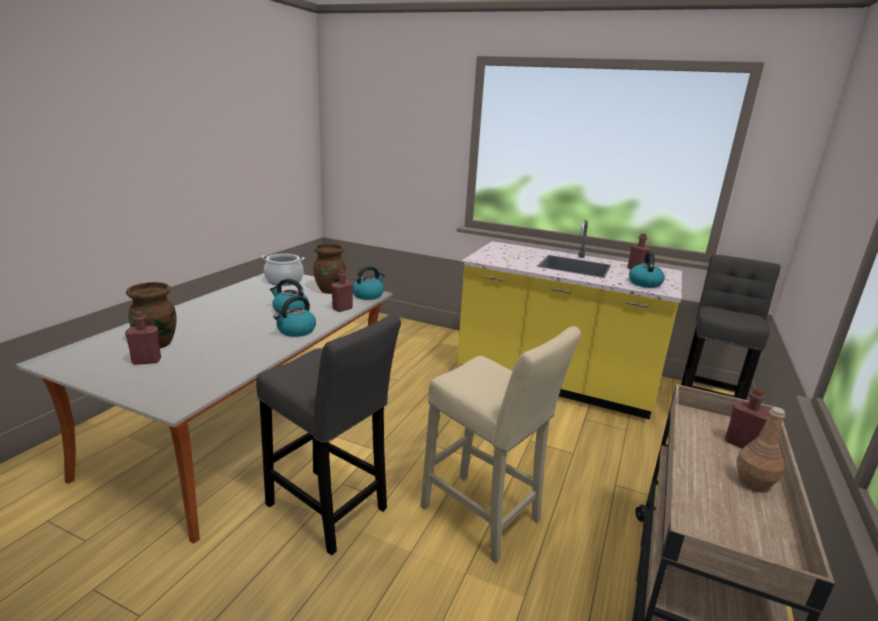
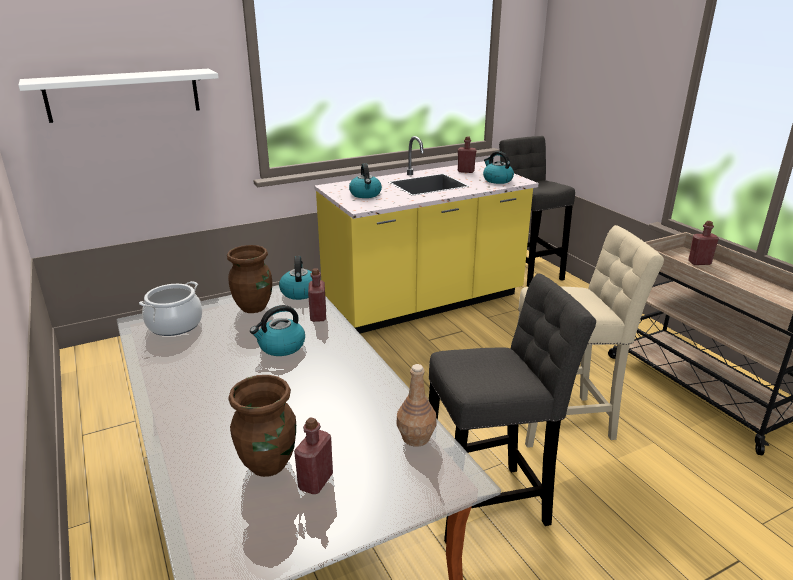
camera: 50 degrees left, 5 degrees up
(296, 331) = (345, 358): kettle -> kettle (365, 194)
(386, 144) = (123, 95): none -> white shelf
(754, 482) = (740, 278): brown bottle -> brown bottle (416, 437)

